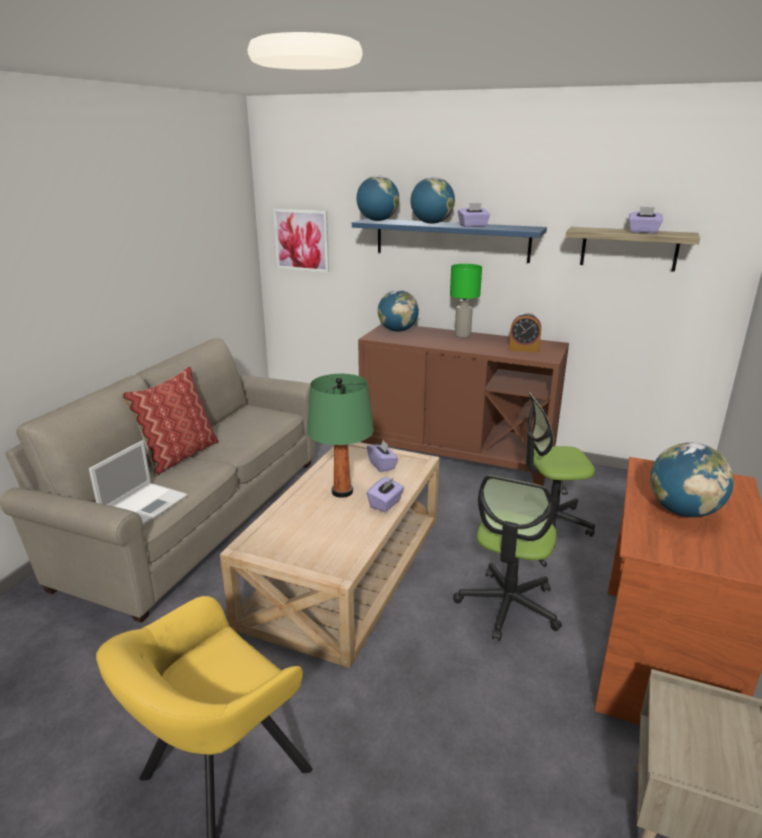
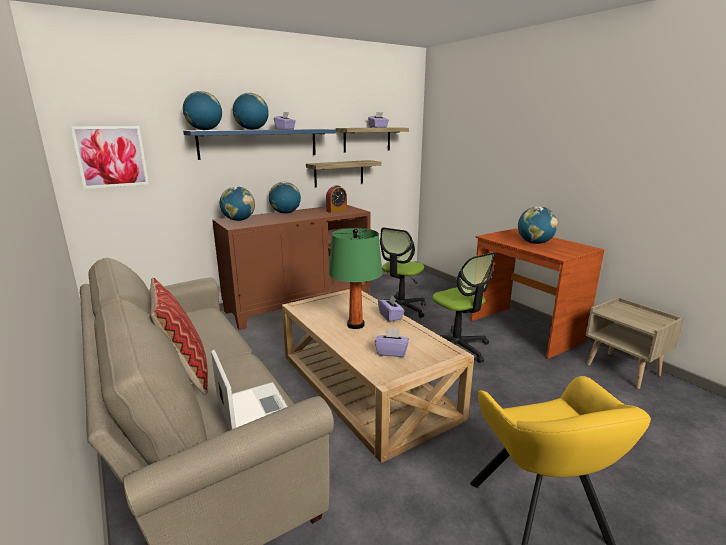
camera: 55 degrees left, 5 degrees down
(382, 465) = (340, 304): purple tissue box -> purple tissue box (391, 352)
(462, 335) = (285, 213): green table lamp -> globe
(567, 295) = (339, 173): none -> shelf

